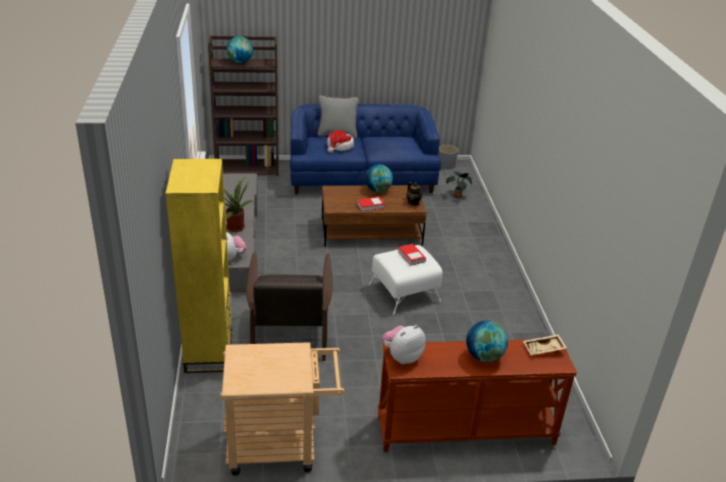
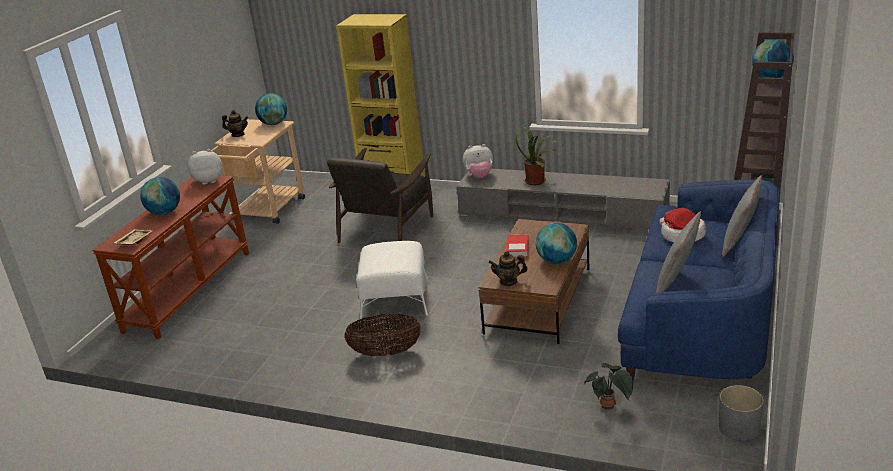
camera: 120 degrees right, 5 degrees down
(238, 358) = (274, 124): none -> globe
(282, 378) = (238, 135): none -> teapot
(289, 332) = (386, 227): brown armchair -> brown armchair turned 90 degrees counterclockwise
(398, 145) = (676, 285): none -> grey pillow
(402, 357) = (209, 180): plush toy -> plush toy turned 90 degrees counterclockwise
(411, 257) = (389, 257): book -> none
(468, 279) = (386, 352): none -> basket

